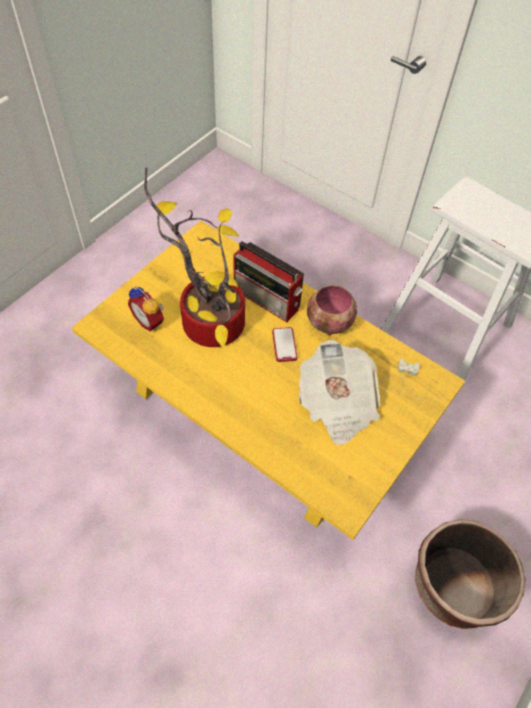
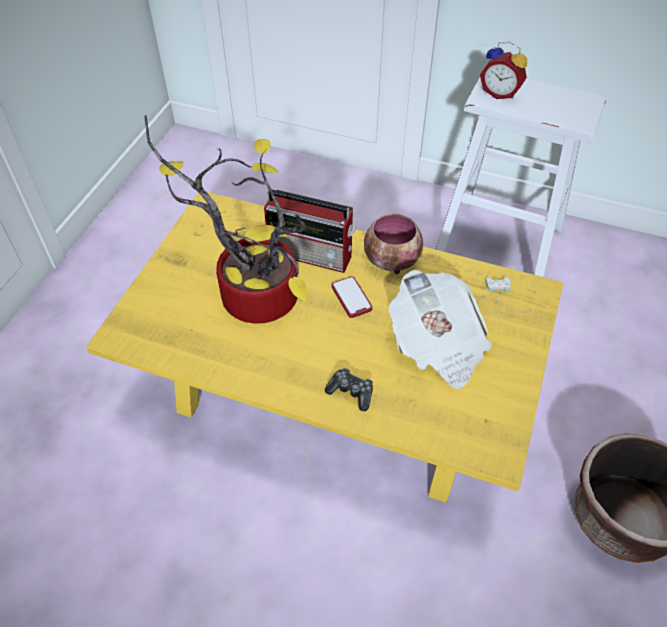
camera: 15 degrees left, 5 degrees down
(150, 321) = (182, 313): alarm clock -> alarm clock (500, 93)
(253, 422) = (351, 392): none -> game controller

